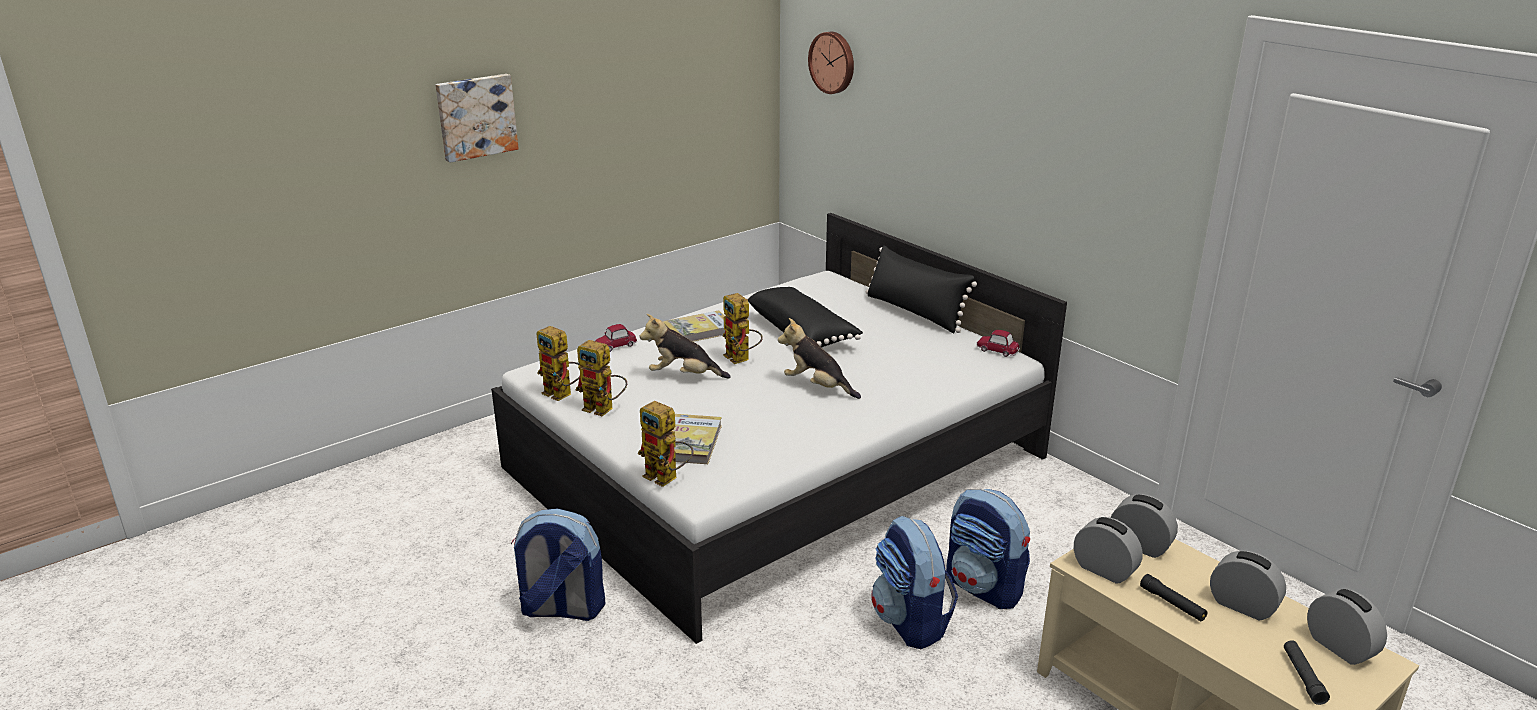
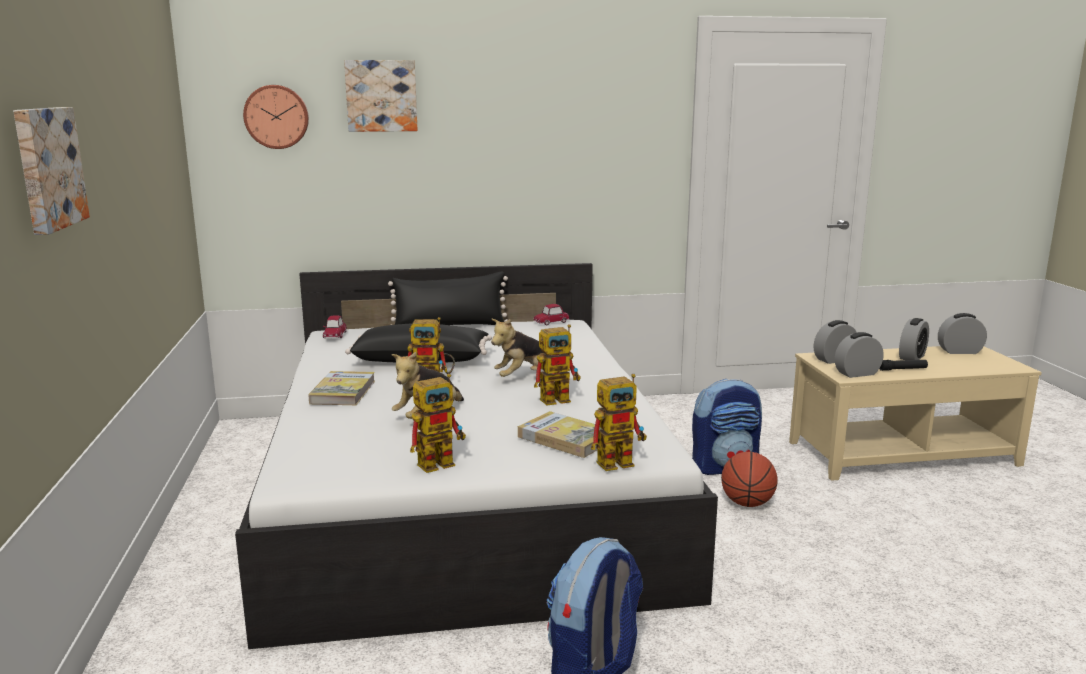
camera: 60 degrees left, 10 degrees down
(563, 395) = (374, 475): toy robot -> toy robot (560, 398)
(616, 345) = (306, 429): toy car -> toy car (335, 335)
(907, 58) = (381, 96): none -> picture
(910, 622) = (747, 503): backpack -> basketball
(1242, 606) = (912, 357): alarm clock -> alarm clock turned 150 degrees clockwise
(1303, 677) = (985, 364): black flashlight -> none

